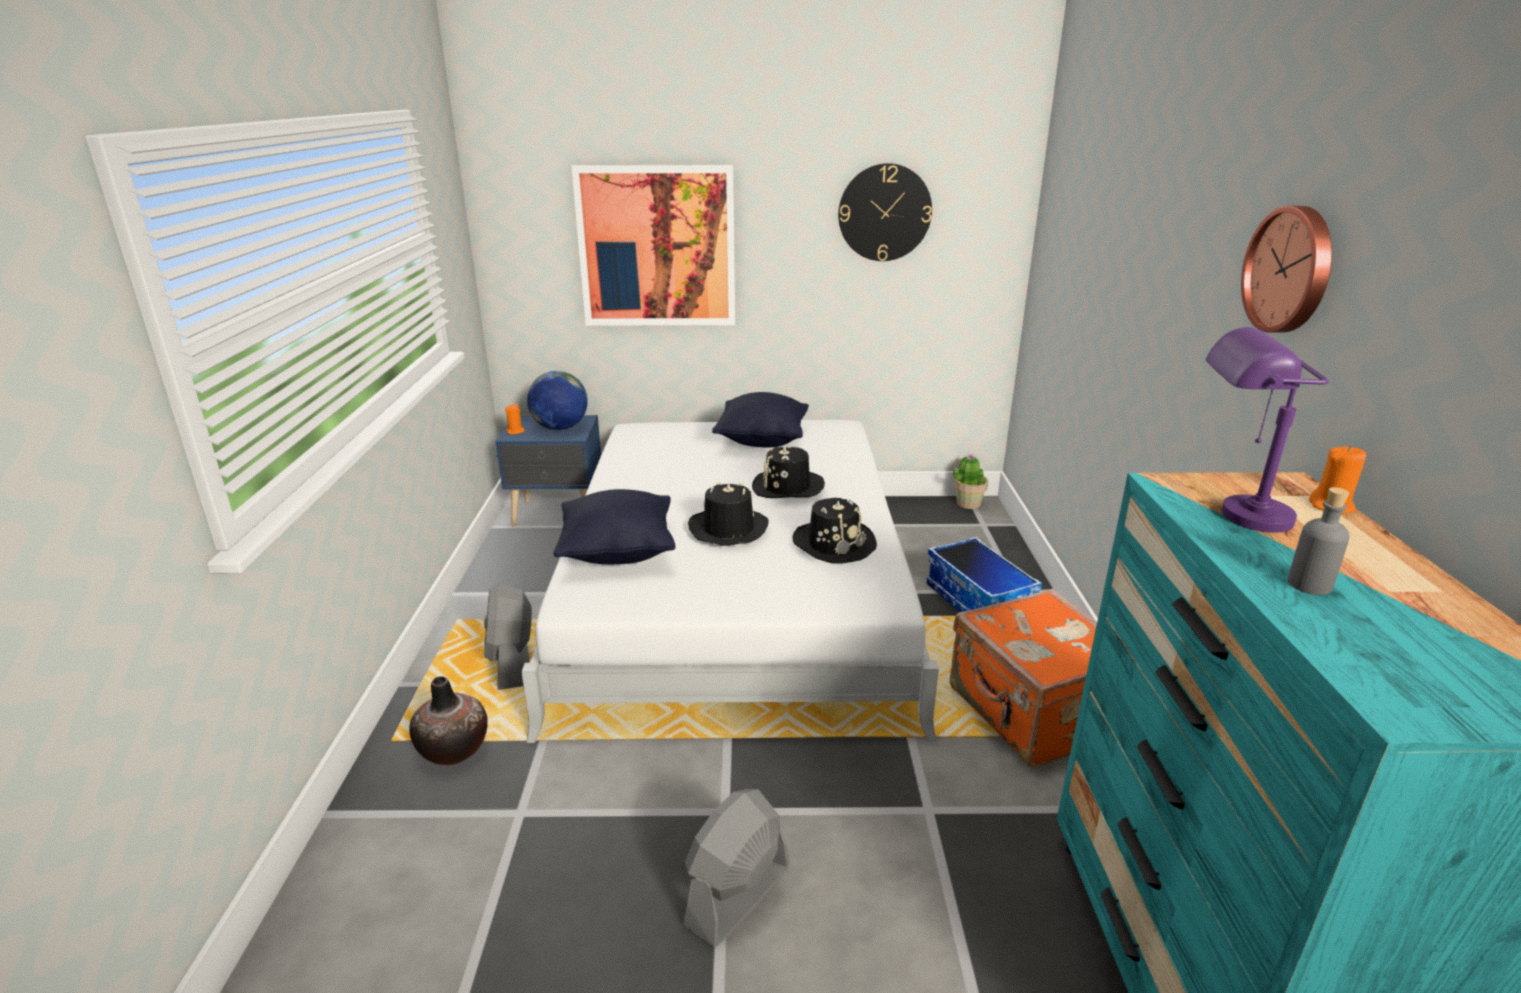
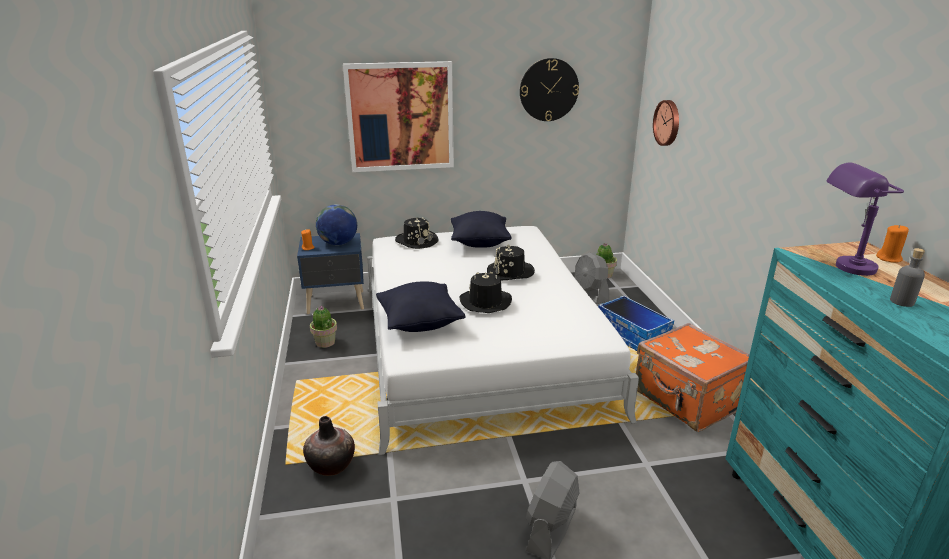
camera: 10 degrees left, 0 degrees up
(512, 663) = (347, 405): grey fan -> grey fan (590, 294)
(519, 569) = (325, 343): none -> potted plant
(833, 544) = (555, 306): black hat -> black hat (416, 241)
(1291, 270) = (846, 126): wall clock -> wall clock (668, 123)

